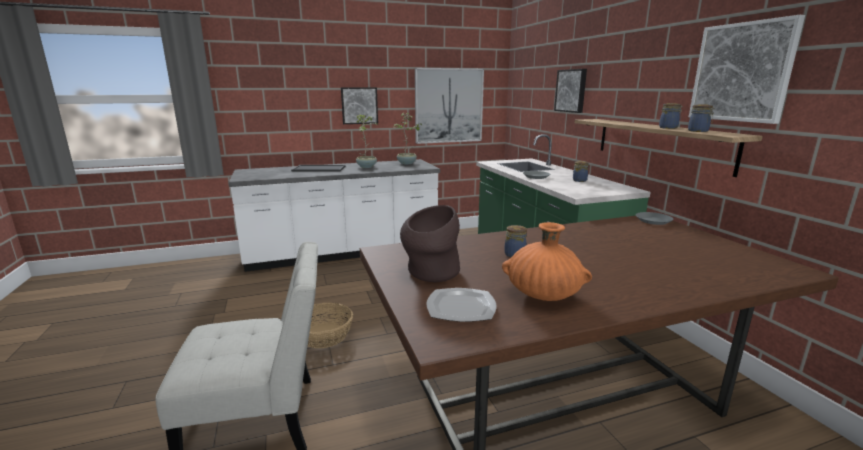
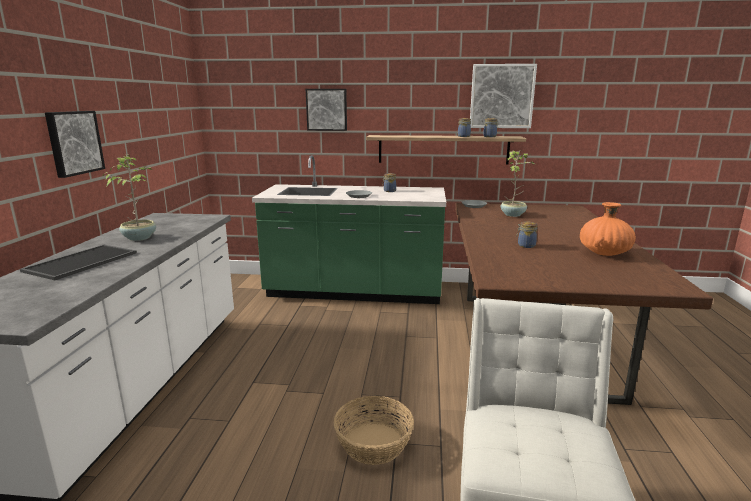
camera: 65 degrees left, 0 degrees up
(407, 163) = (167, 220): potted plant -> potted plant (513, 214)
(430, 274) = (560, 273): brown vase -> none
(449, 106) = (162, 133): picture -> none
(460, 307) = (625, 275): plate -> none

